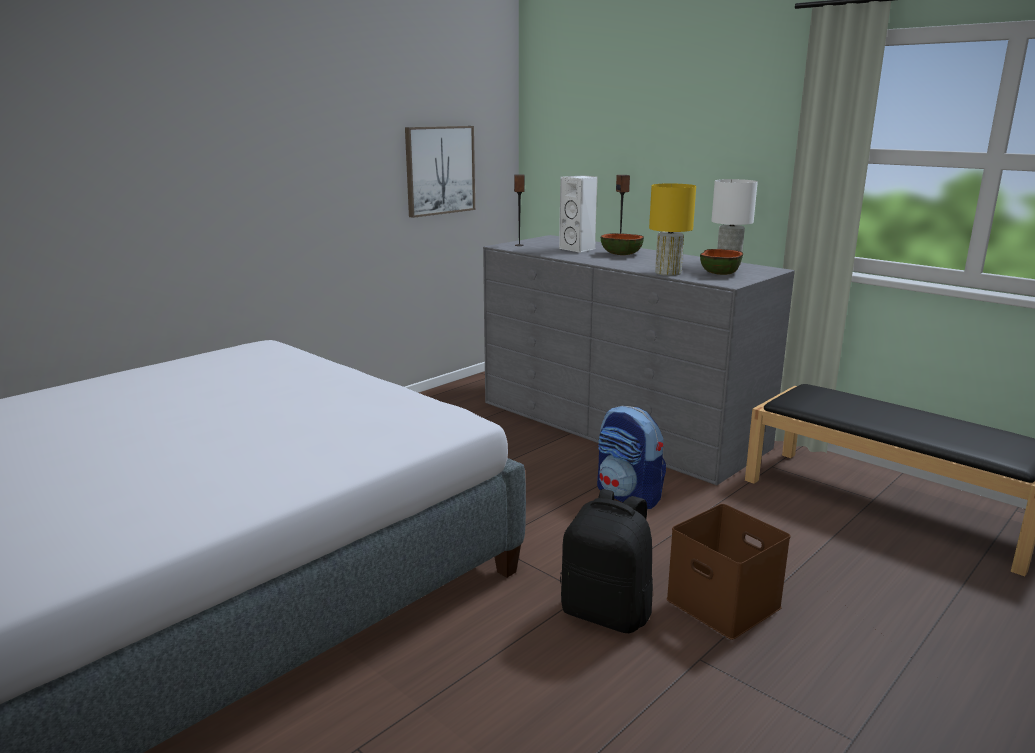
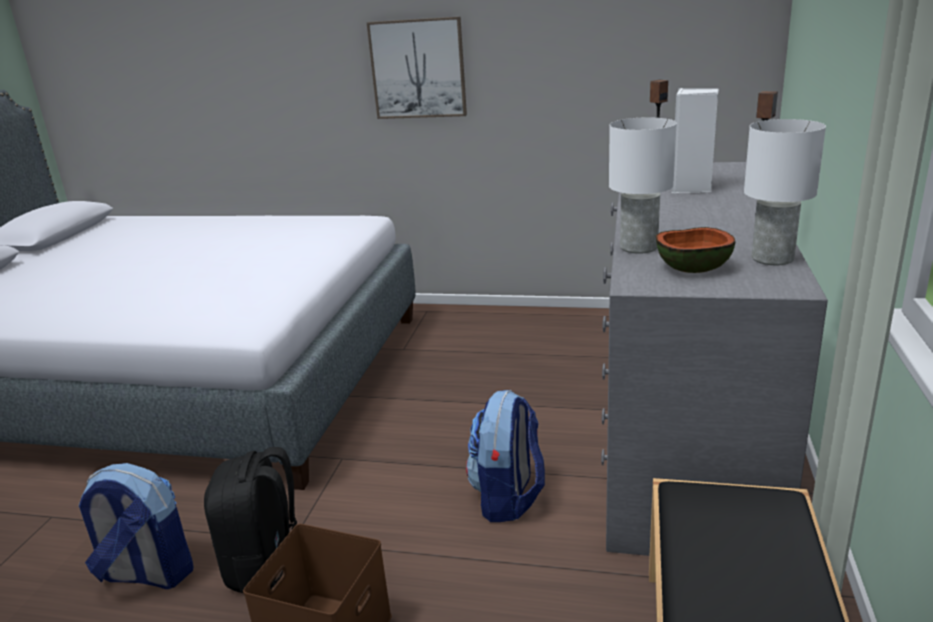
camera: 60 degrees right, 5 degrees up
(439, 170) = (638, 66): picture -> picture (418, 69)
(552, 683) = (147, 574): none -> backpack
(621, 254) = (703, 207): bowl -> none
(668, 273) = (638, 248): yellow table lamp -> white table lamp

